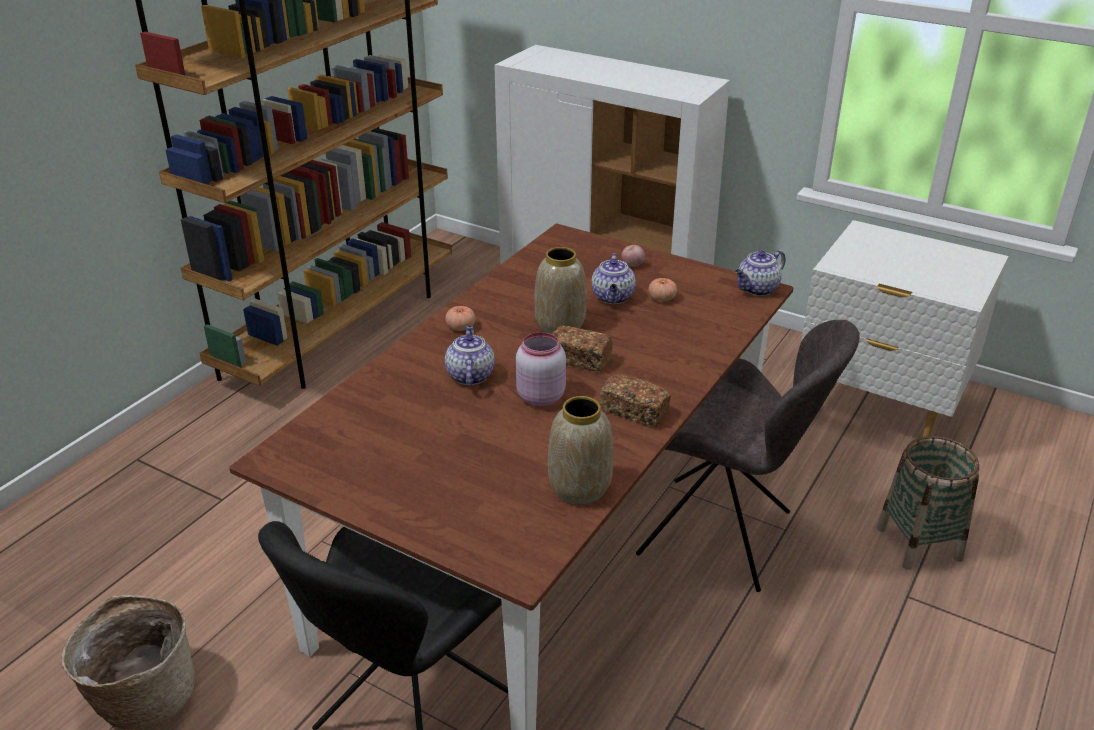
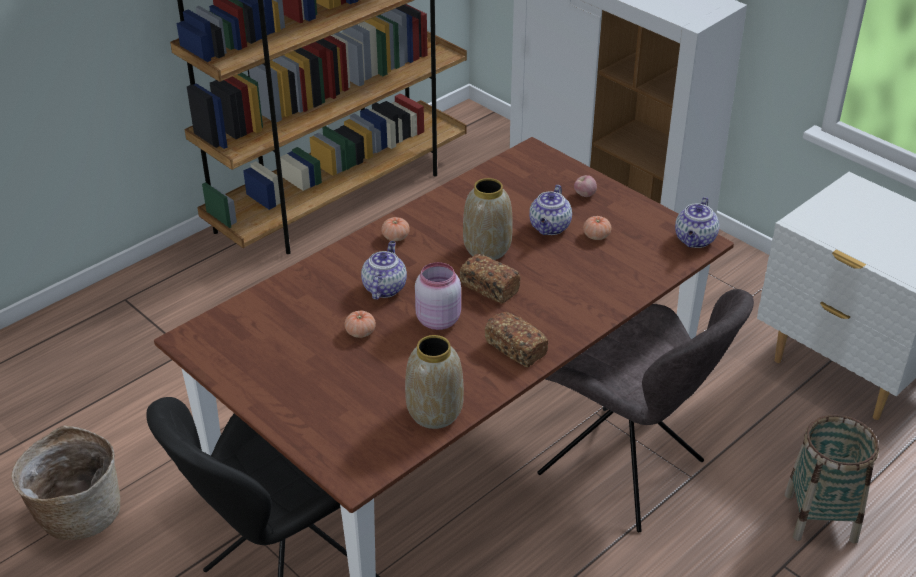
camera: 15 degrees right, 5 degrees up
(463, 422) = (360, 332): none -> tomato
(757, 289) = (695, 240): teapot -> teapot turned 45 degrees counterclockwise

